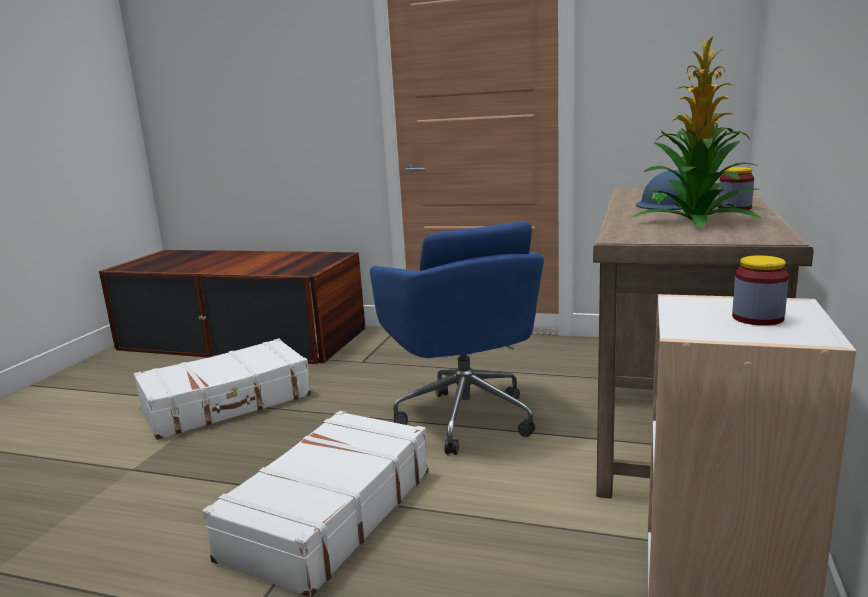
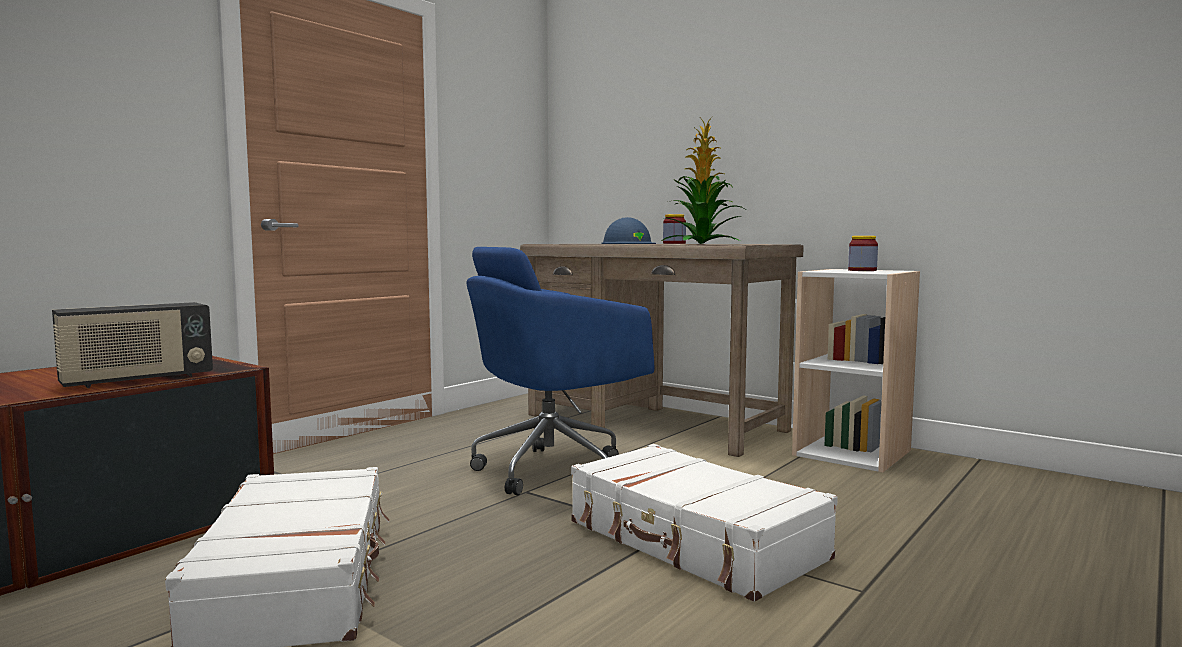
camera: 70 degrees left, 10 degrees down
(262, 271) = (137, 380): none -> radio
(463, 417) = (556, 470): blue office chair -> blue office chair turned 150 degrees clockwise

